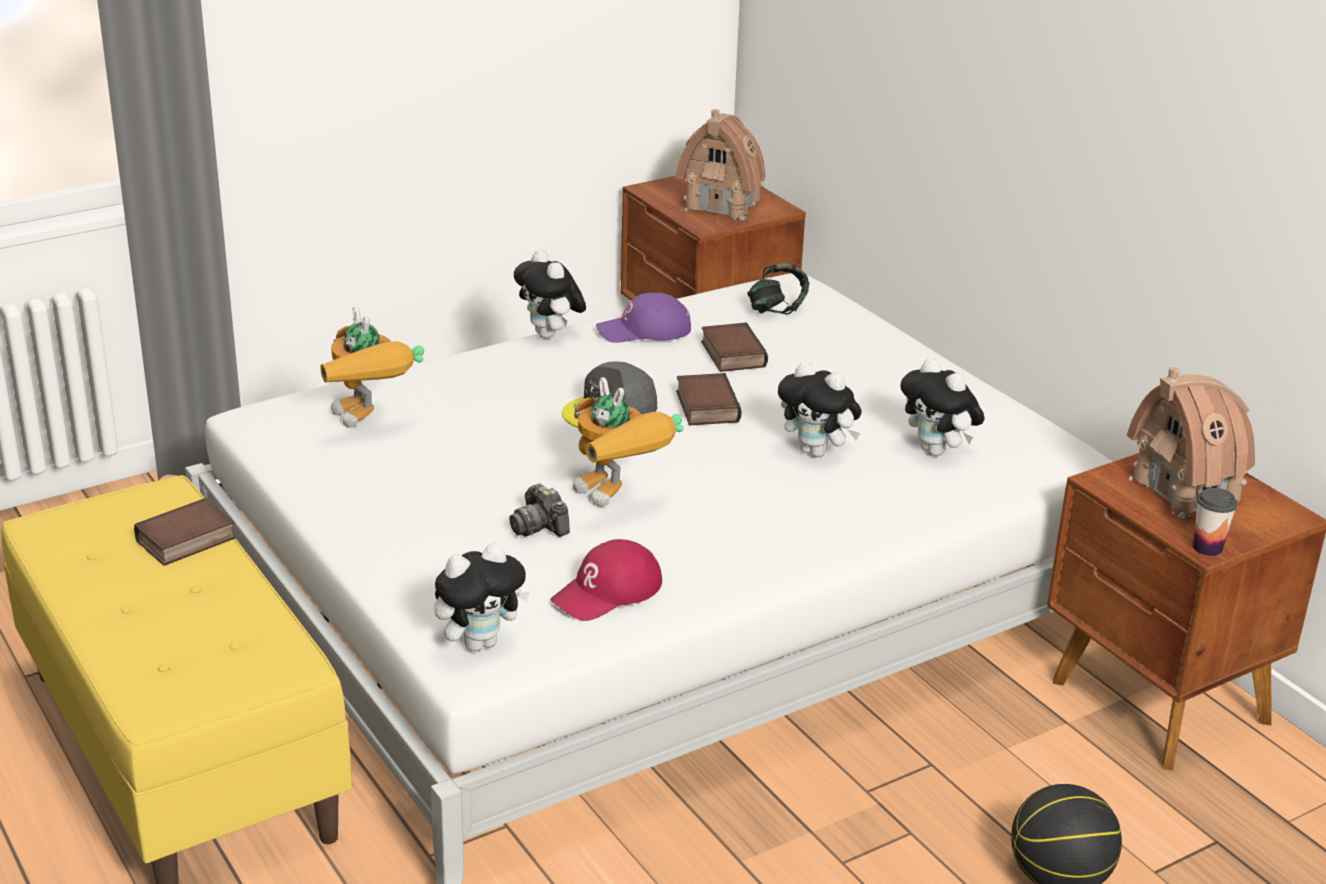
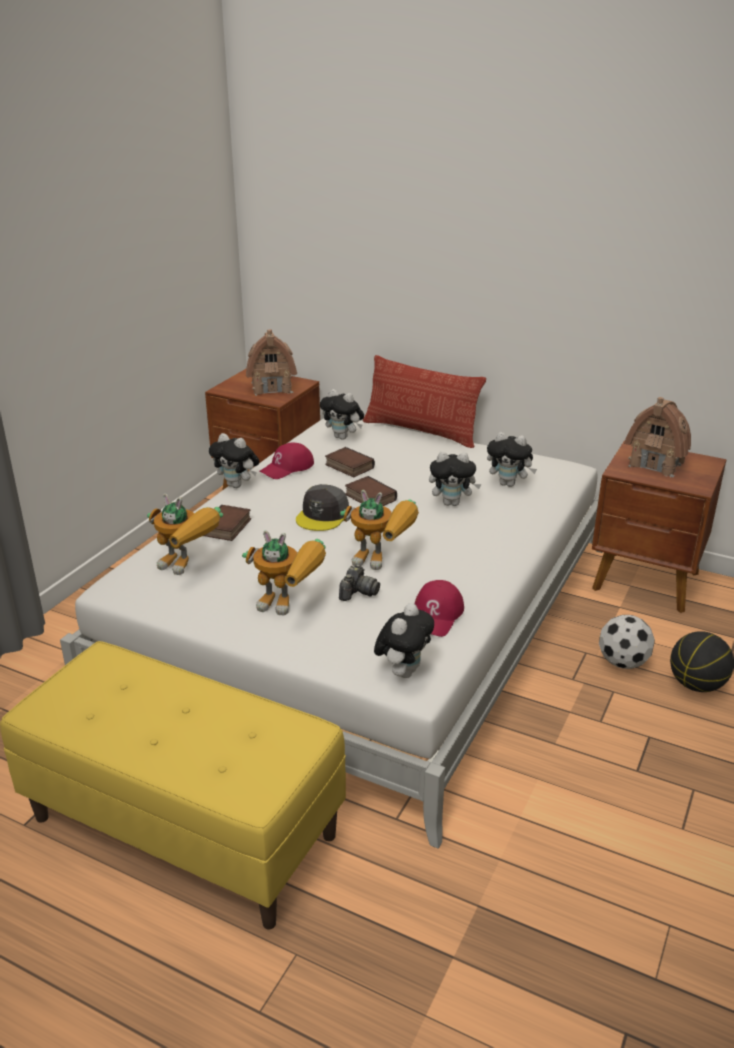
camera: 30 degrees left, 0 degrees up
(186, 541) = (149, 681): book -> book (227, 528)
(436, 512) = (290, 605): none -> toy robot
(539, 526) = (358, 592): camera -> camera turned 90 degrees counterclockwise
(644, 330) = (287, 468): purple cap -> red cap
(776, 309) = (343, 437): headphones -> plush toy
(907, 334) = (421, 431): none -> pillow
(974, 801) = (623, 663): none -> football
(1207, 548) = (699, 487): cup -> none

